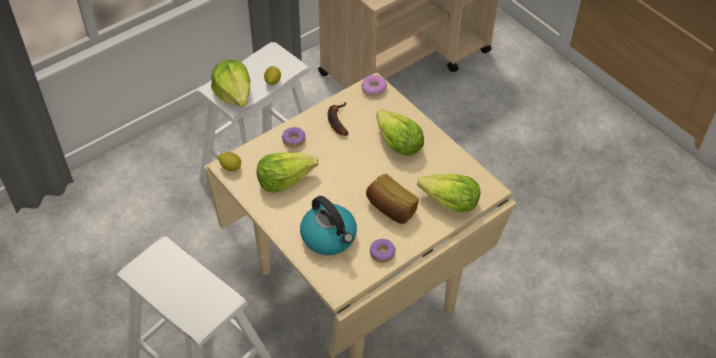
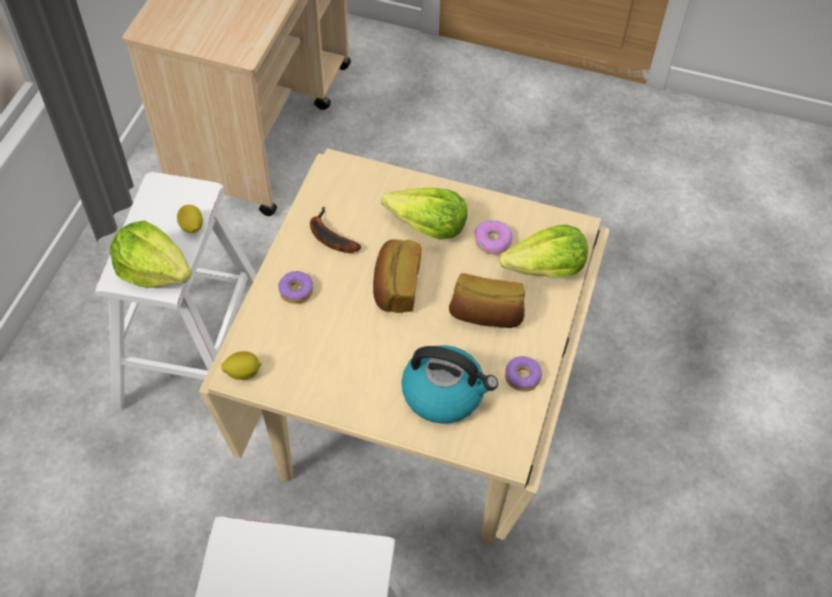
camera: 35 degrees left, 5 degrees up
(284, 179) = (327, 349): lettuce -> none
(351, 166) = (396, 286): none -> bread
(373, 88) = (340, 171): donut -> donut (492, 241)

